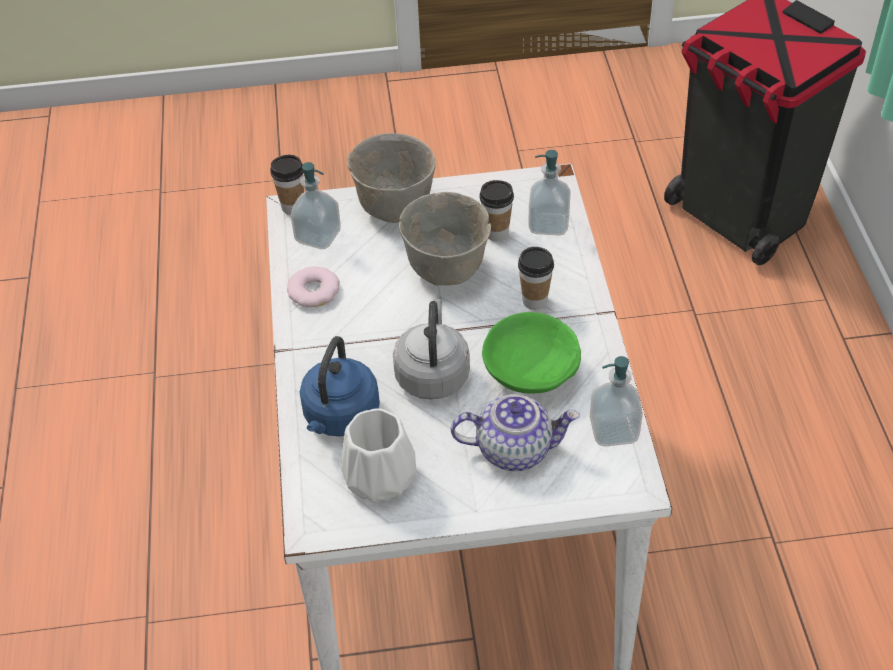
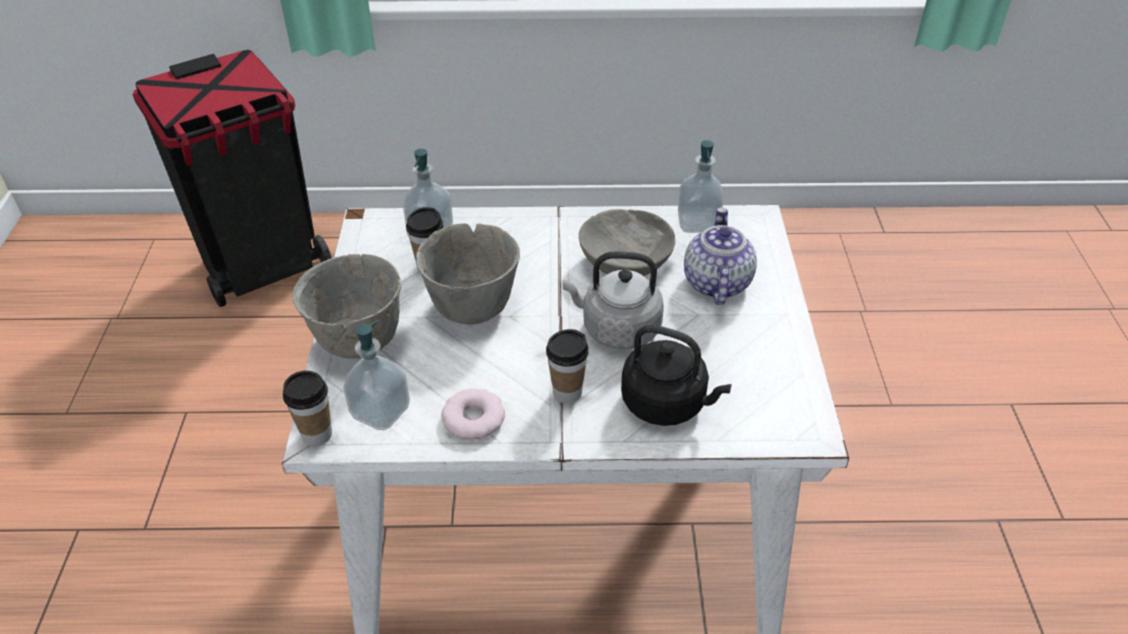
camera: 85 degrees left, 5 degrees down
(340, 417) = (668, 404): blue kettle -> black kettle
(378, 479) = (750, 378): white vase -> none
(531, 371) = (624, 263): green bowl -> grey bowl
(534, 301) = (533, 251): cup -> cup (567, 393)

